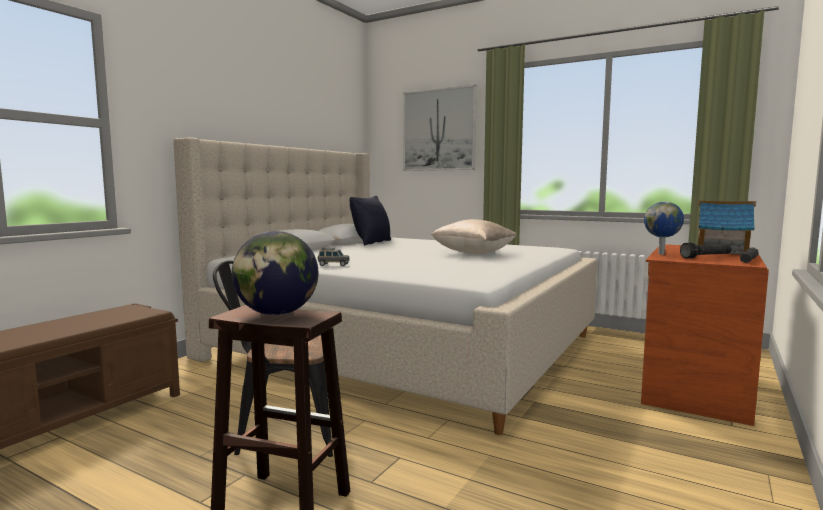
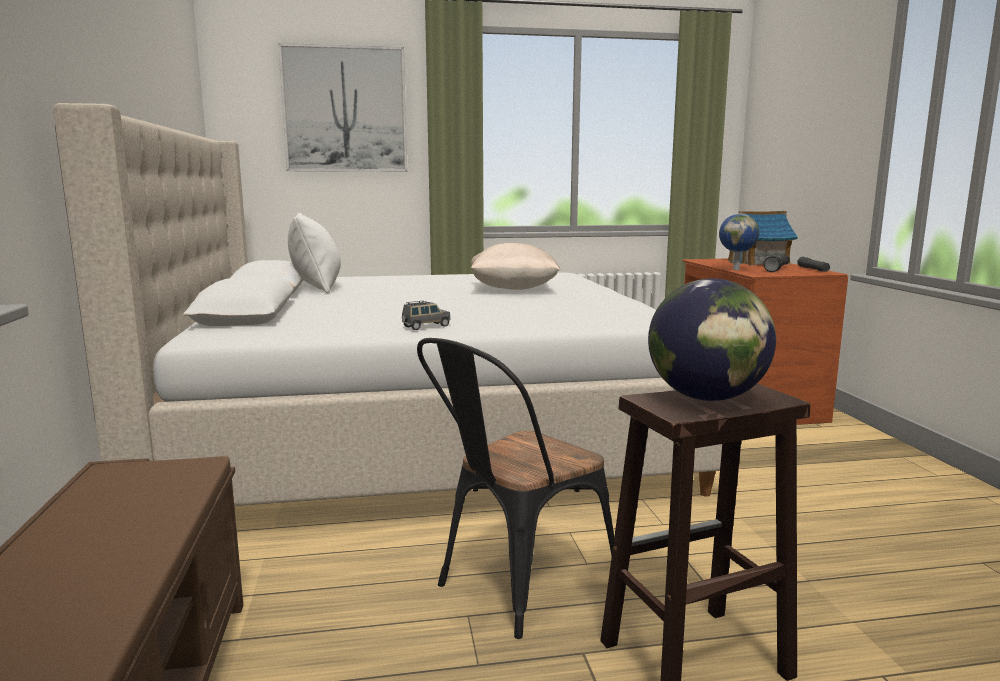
camera: 40 degrees left, 5 degrees up
(372, 242) = (316, 288): black pillow -> white pillow

